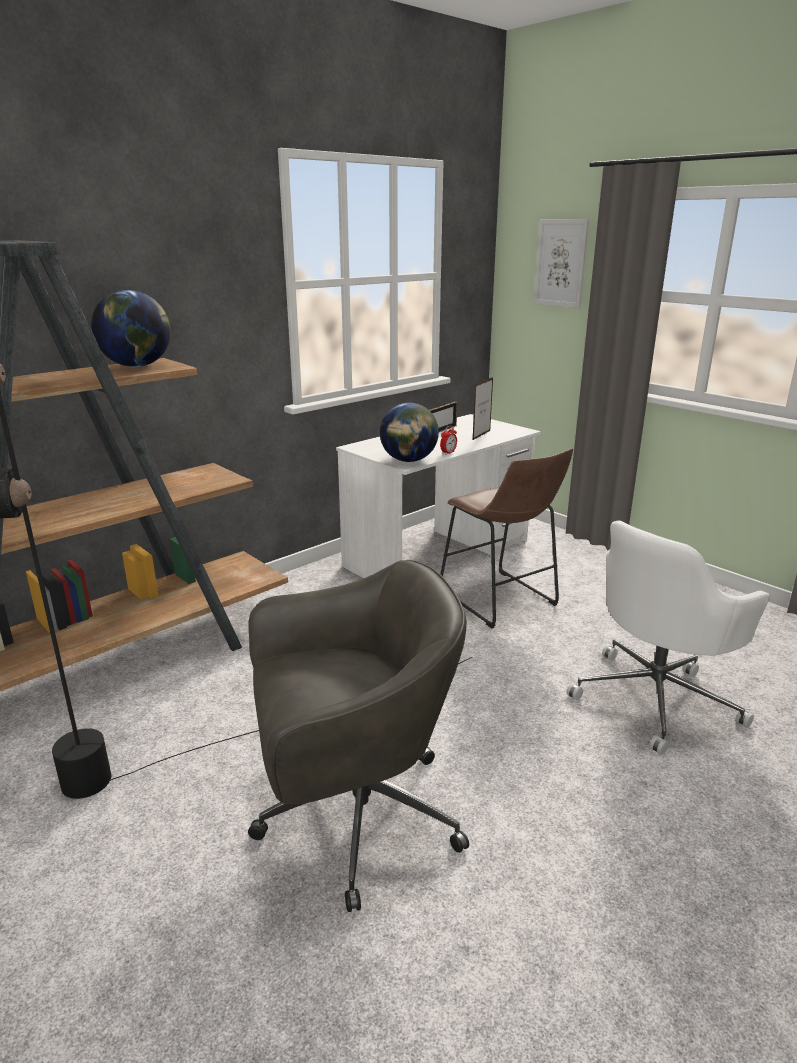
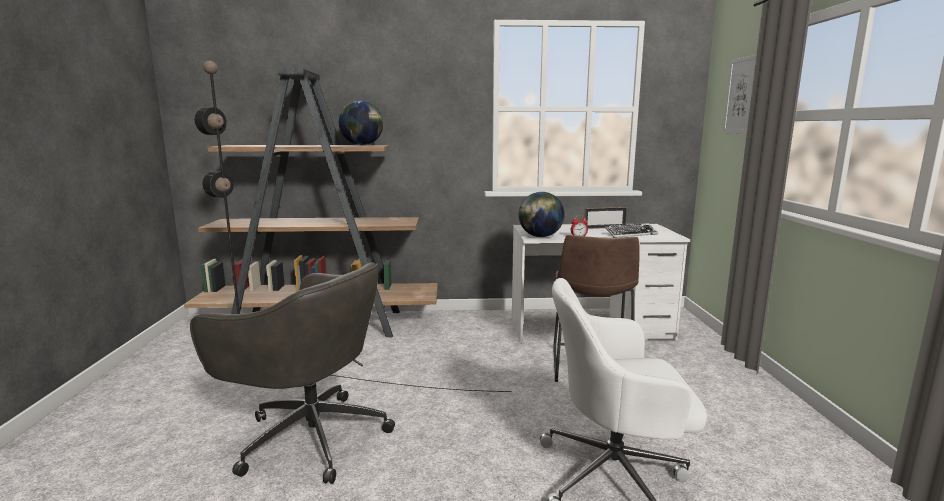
camera: 40 degrees right, 10 degrees down
(481, 435) = (630, 234): picture frame -> keyboard

